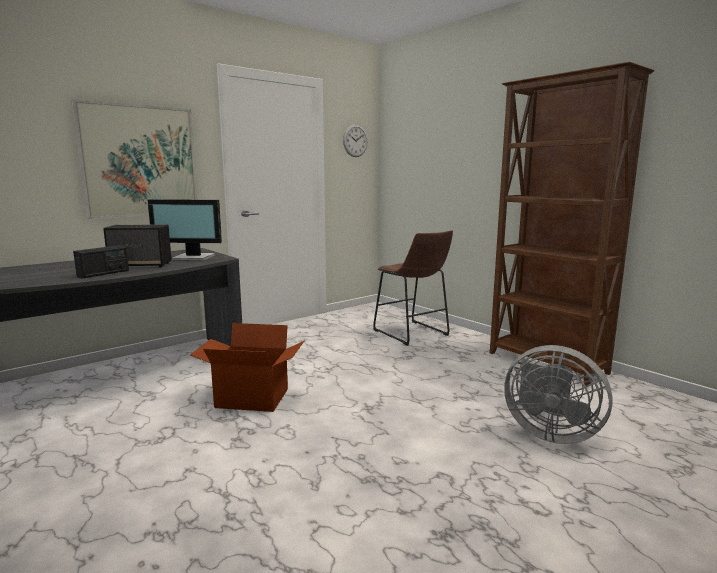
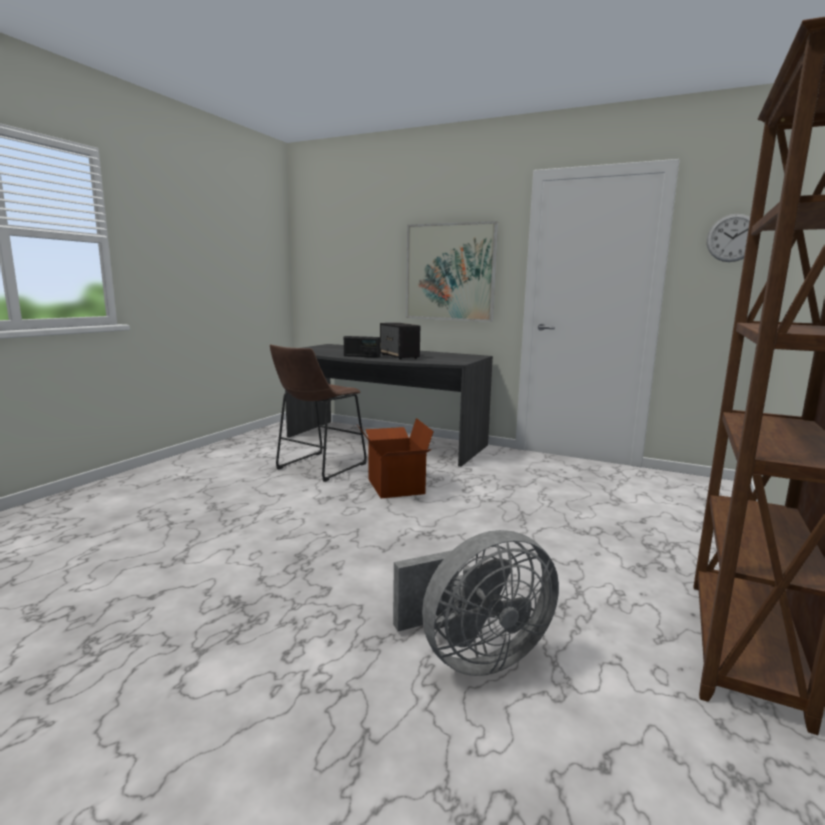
camera: 65 degrees right, 0 degrees up
(193, 258) = (445, 359): monitor -> none
(413, 334) = (665, 523): brown stool -> brown stool (318, 467)
(549, 432) = (474, 656): grey fan -> grey fan turned 120 degrees counterclockwise

